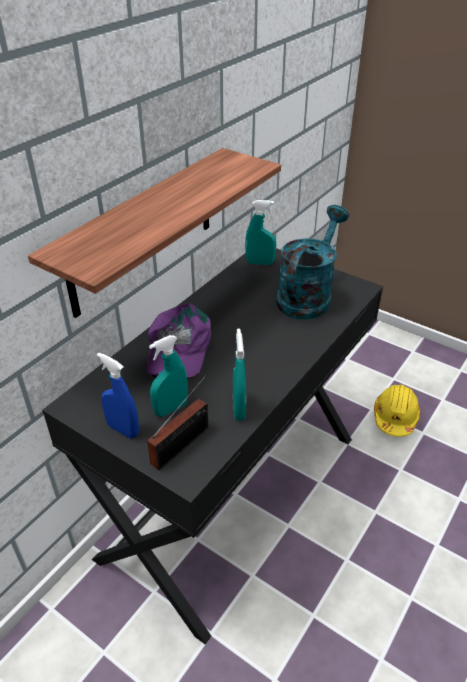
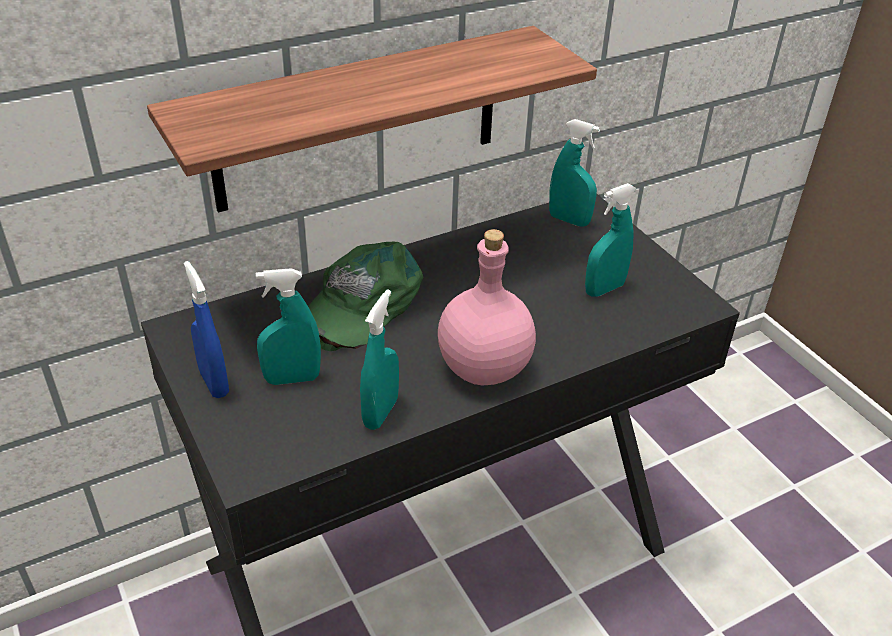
camera: 25 degrees right, 0 degrees up
(177, 349) = (360, 303): purple cap -> green cap
(184, 443) = (274, 430): radio -> none
(278, 362) = (484, 369): none -> pink bottle
(307, 295) = (604, 289): turquoise watering can -> turquoise spray bottle
(395, 417) = (759, 546): yellow hard hat -> none

